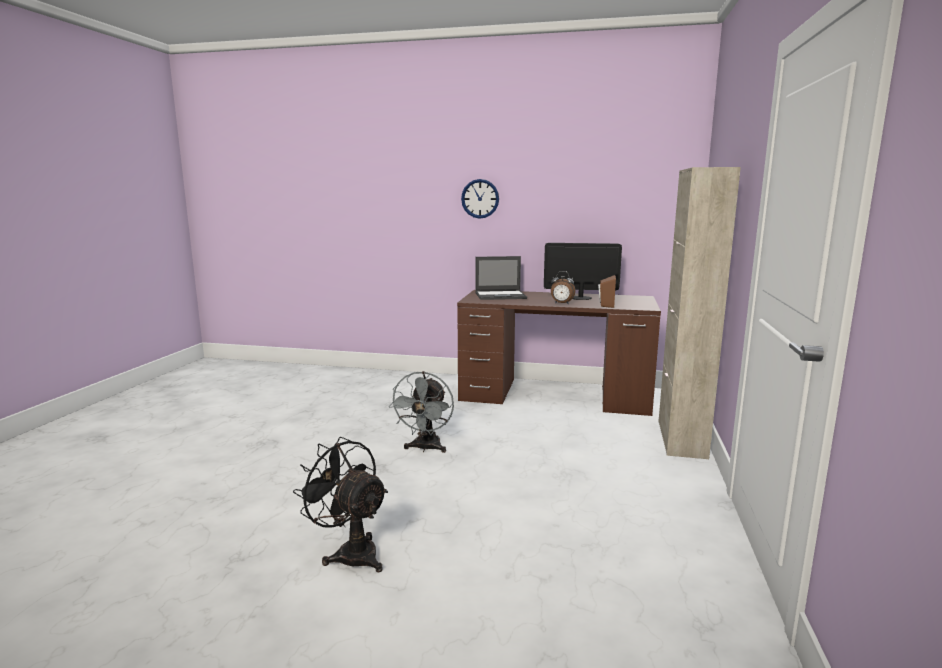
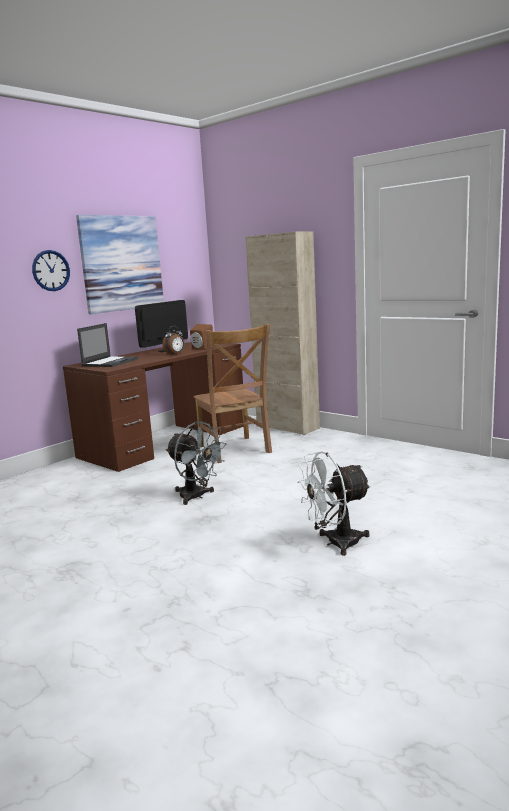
camera: 60 degrees left, 0 degrees up
(350, 552) = (335, 543): black fan -> white fan
(563, 195) = (122, 263): none -> picture
(565, 432) = (235, 450): none -> brown chair

